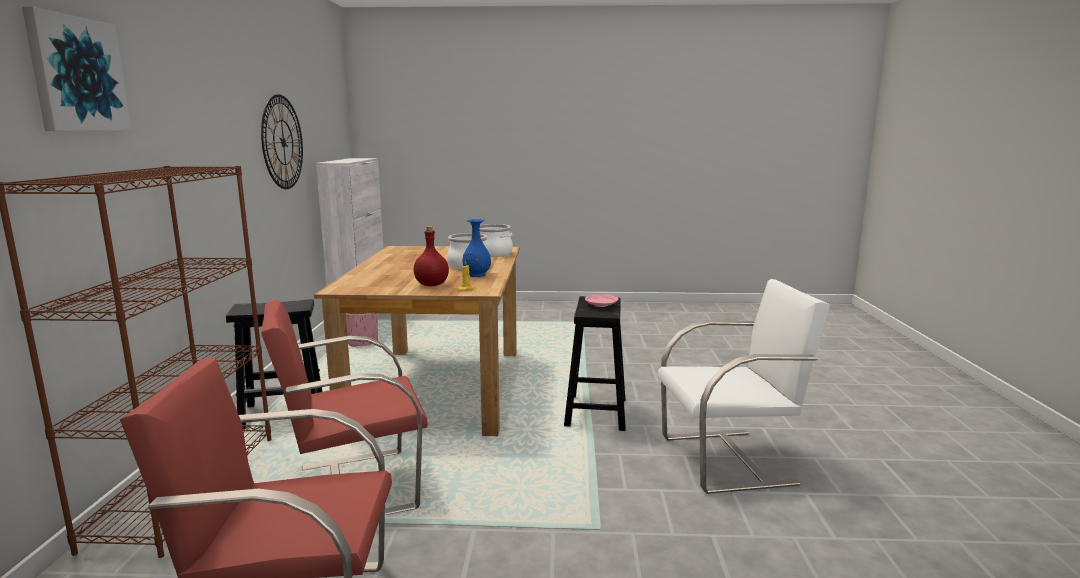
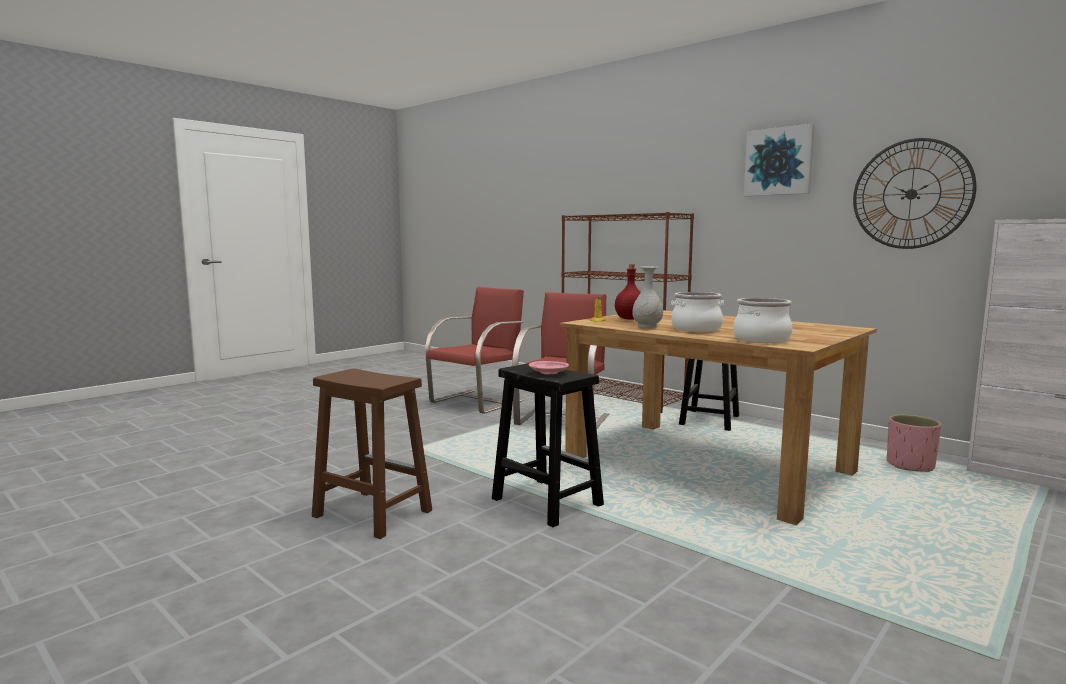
camera: 130 degrees right, 5 degrees down
(77, 74) = (646, 164): picture -> picture (779, 161)
(476, 275) = (647, 326): blue vase -> white vase
(729, 460) = (371, 513): white chair -> brown stool

